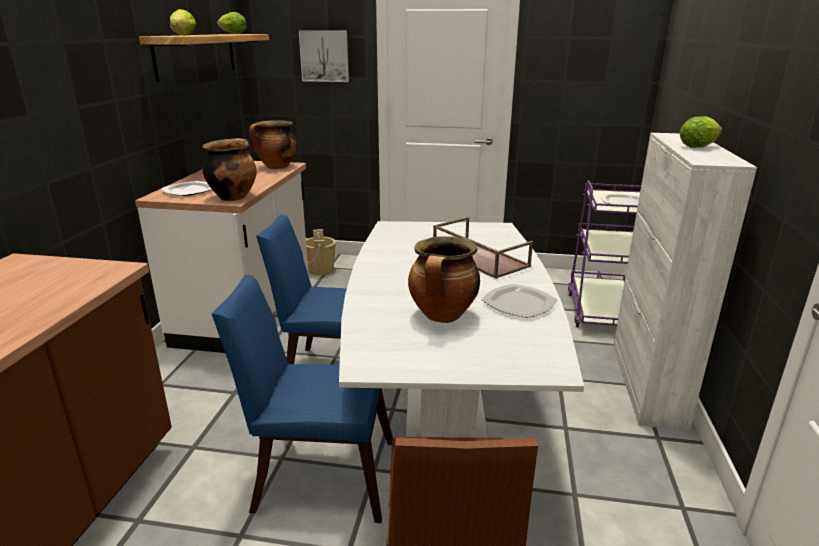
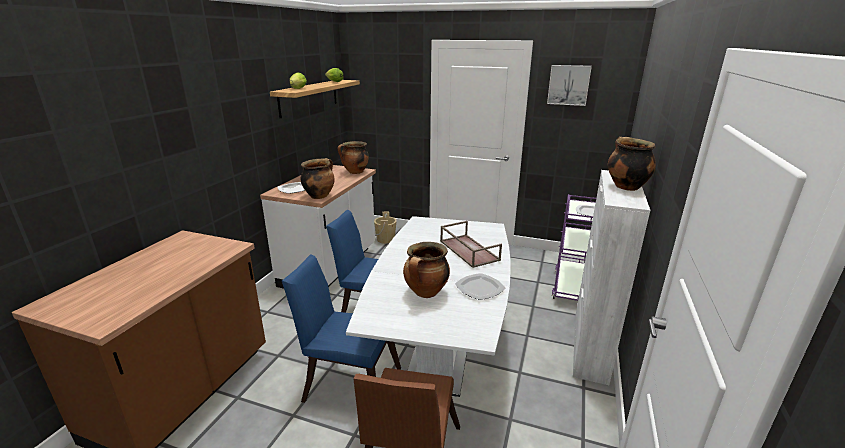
camera: 10 degrees right, 0 degrees up
(325, 56) = (396, 95): picture -> picture (568, 85)
(699, 146) = (625, 186): lettuce -> cooking pot

